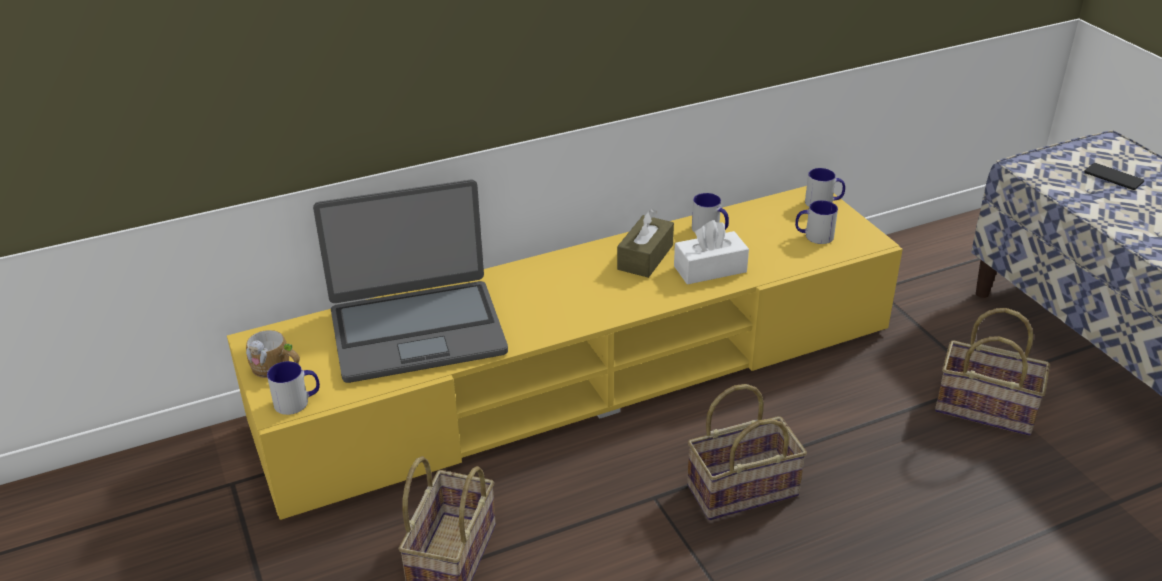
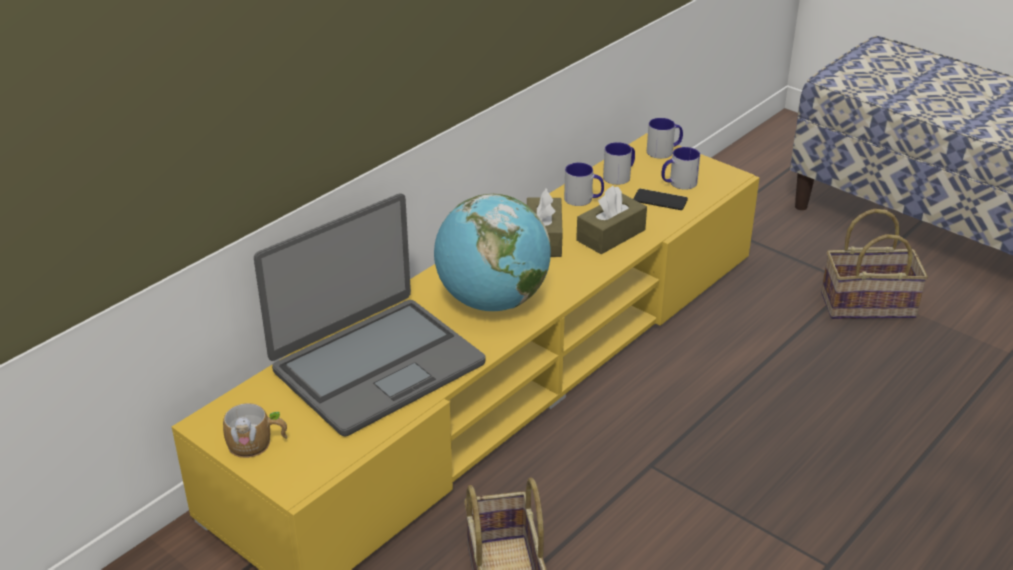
camera: 25 degrees left, 0 degrees up
(298, 402) = (308, 470): mug -> mug (620, 175)
(556, 301) = (492, 301): none -> globe
(710, 269) = (611, 235): white tissue box -> brown tissue box
(744, 488) = (721, 432): basket -> none
(1113, 177) = (906, 75): phone -> phone (660, 200)

